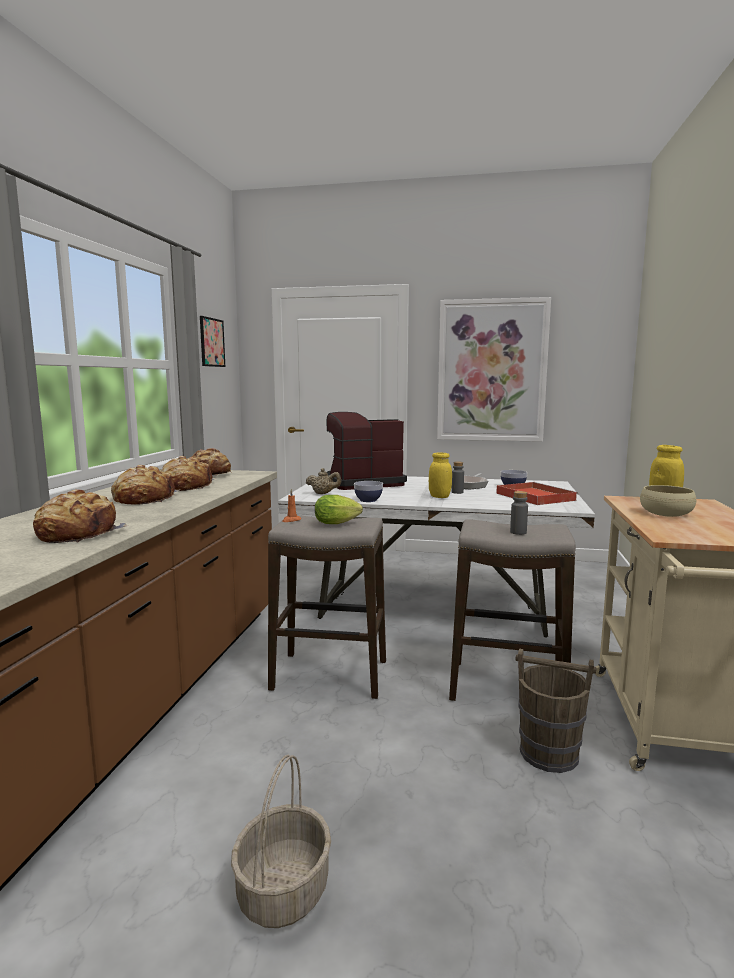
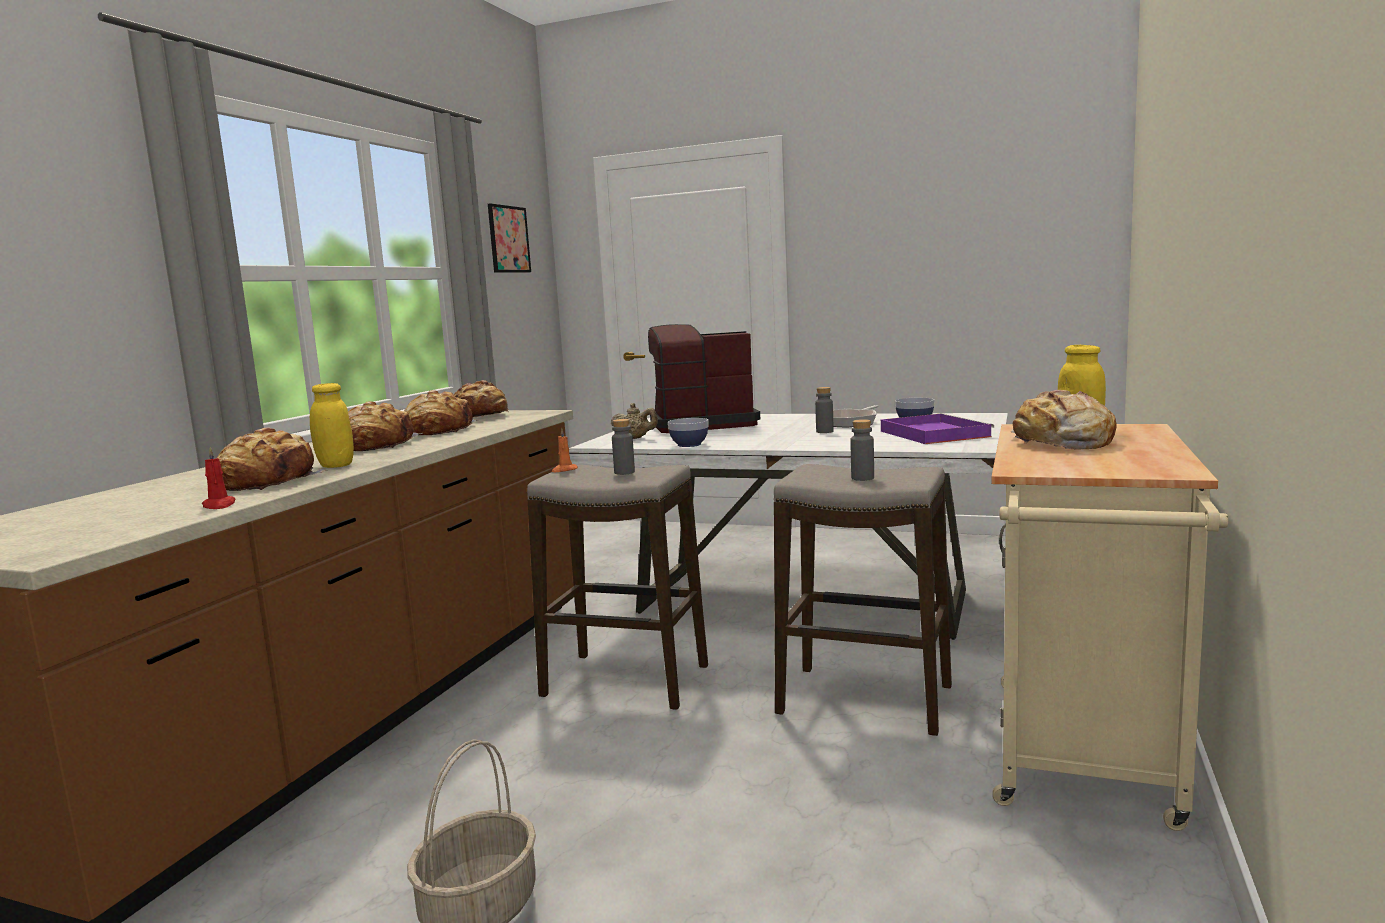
camera: 10 degrees right, 0 degrees up
(50, 559) = (219, 505): none -> red candle
(339, 523) = (624, 472): lettuce -> grey bottle
(439, 497) = (793, 438): yellow jar -> yellow jar (336, 465)
(491, 371) = (909, 254): picture -> none
(533, 496) = (932, 434): red tray -> purple tray
(549, 754) = (886, 781): brown bucket -> none
(666, 513) = (1061, 443): beige bowl -> bread

